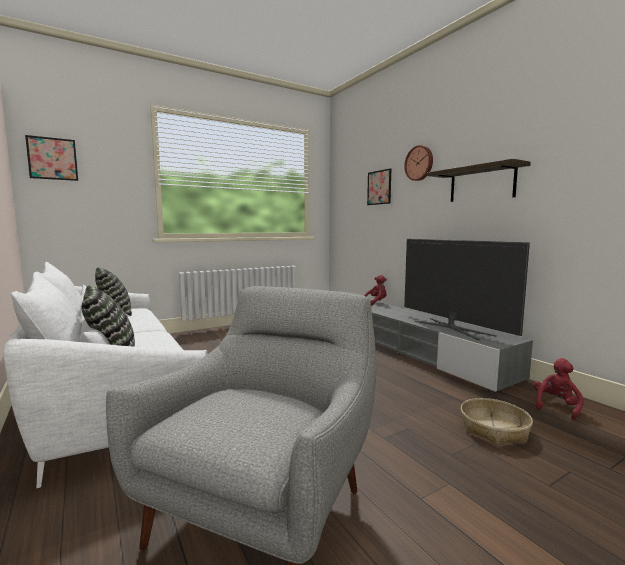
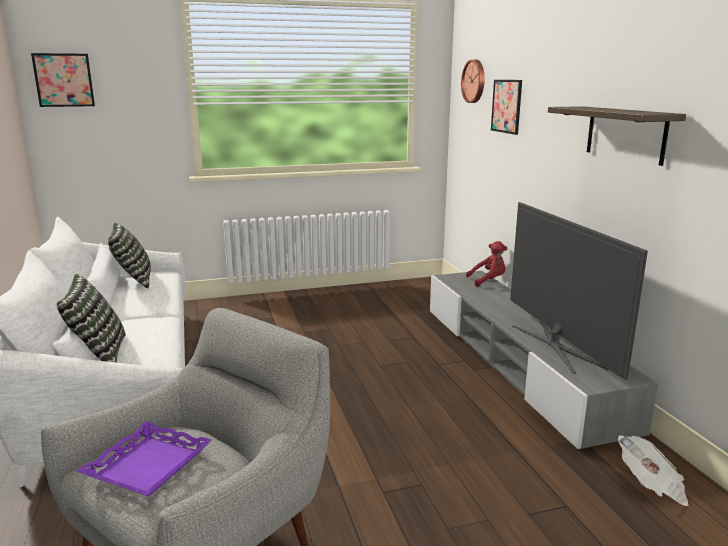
camera: 15 degrees right, 10 degrees up
(229, 415) = (148, 466): none -> purple tray
(419, 163) = (555, 80): wall clock -> wall clock (474, 81)
(494, 429) = (530, 504): basket -> none
(556, 406) = (651, 485): red plush toy -> newspaper

